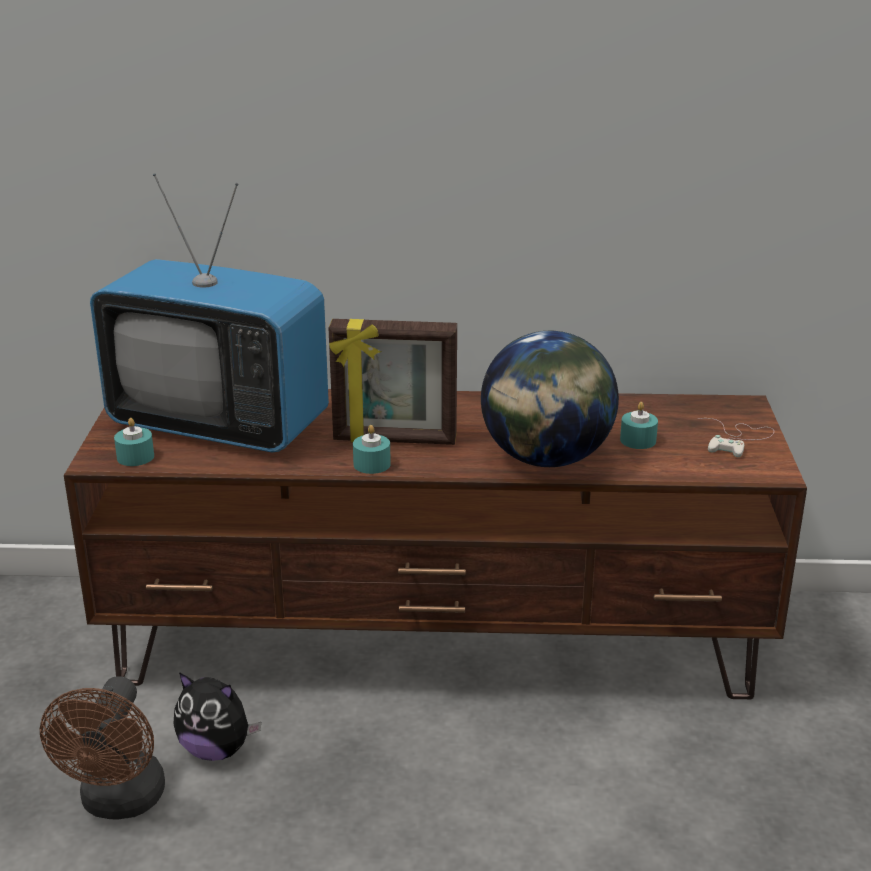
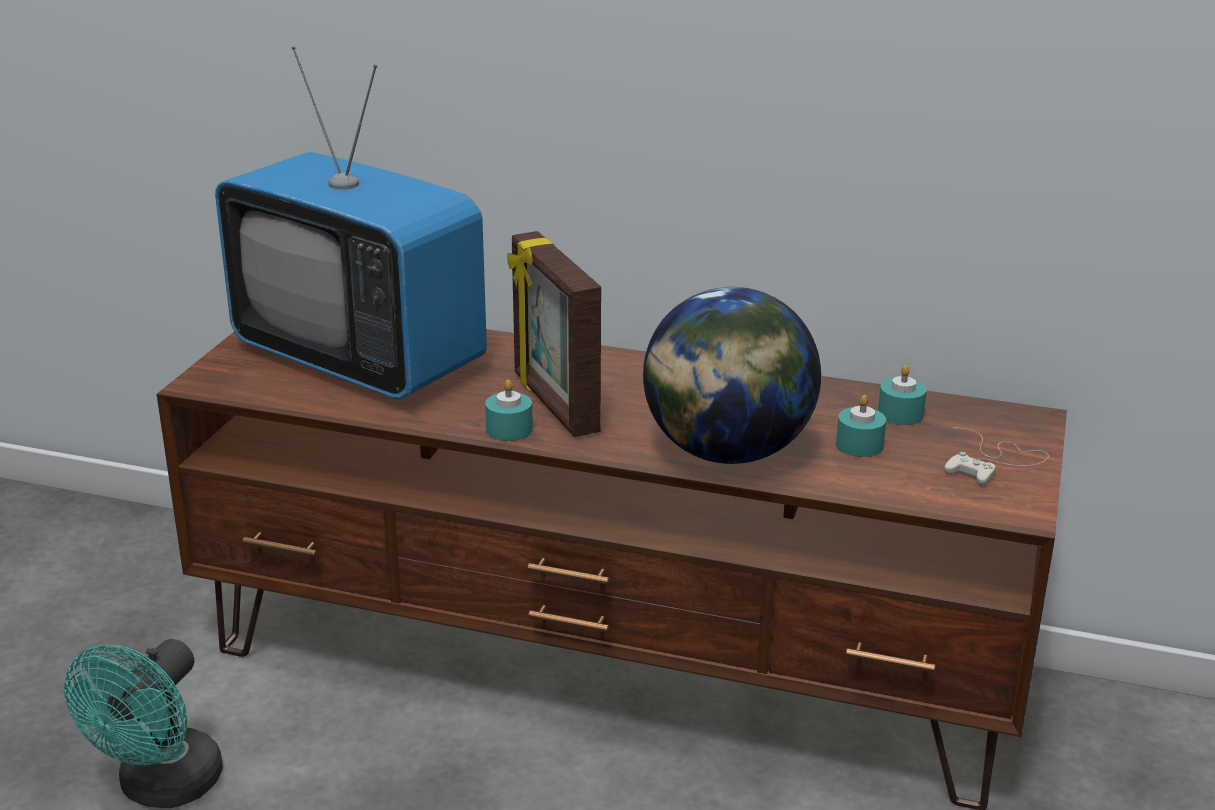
camera: 15 degrees right, 0 degrees up
(119, 803) = (162, 788): brown fan -> turquoise fan
(135, 457) = (245, 384): turquoise candle -> turquoise candle (900, 414)
(216, 749) = (295, 748): plush toy -> none
(394, 440) = (553, 404): picture frame -> picture frame turned 45 degrees clockwise

